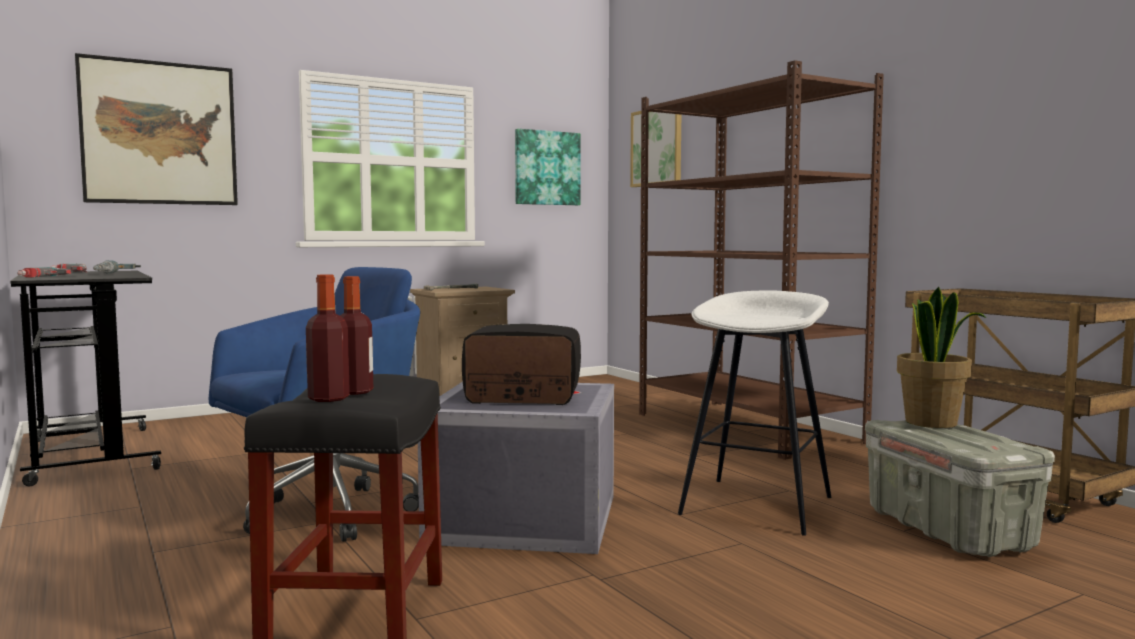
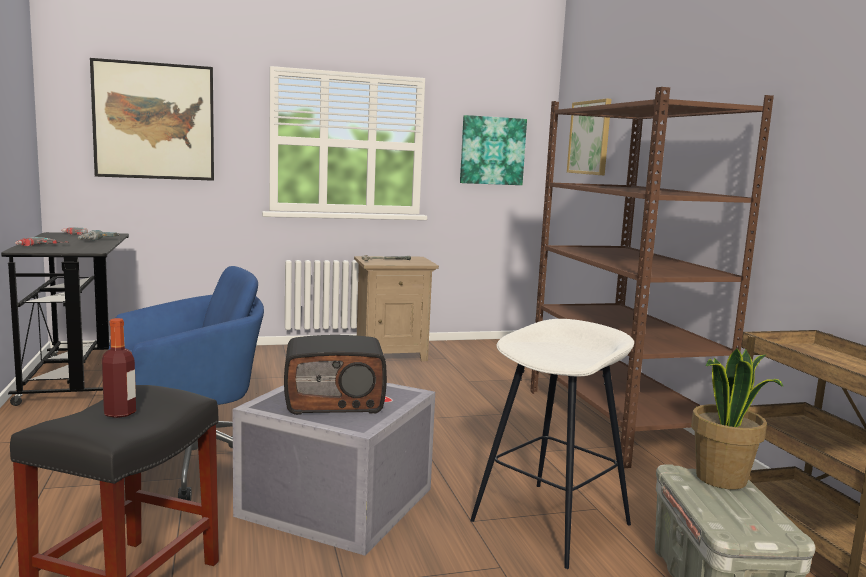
camera: 15 degrees right, 5 degrees up
(328, 399) = (78, 425): bottle -> none
(522, 397) = (335, 401): radio -> radio turned 150 degrees clockwise

